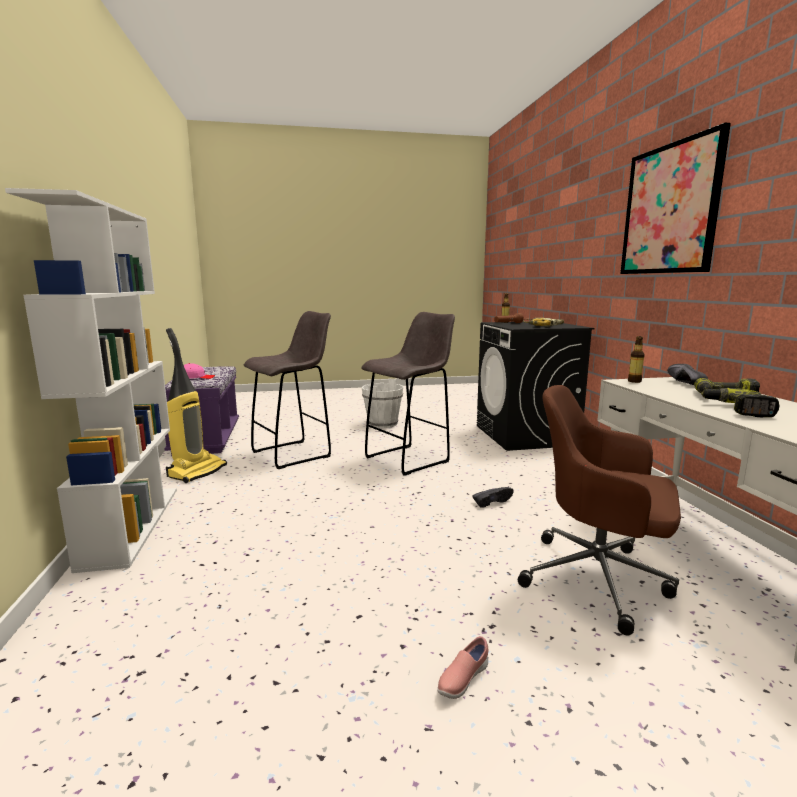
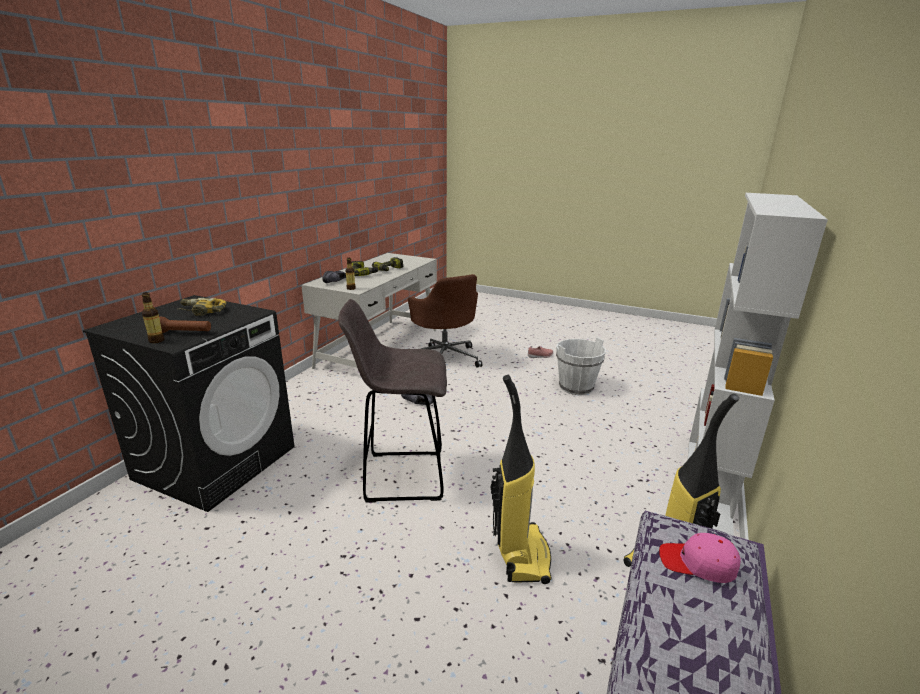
camera: 145 degrees left, 10 degrees up
(293, 454) = (520, 554): grey stool -> vacuum cleaner
(382, 423) = (299, 603): white bucket -> white bucket (576, 387)
(669, 209) = (246, 160): picture -> none

